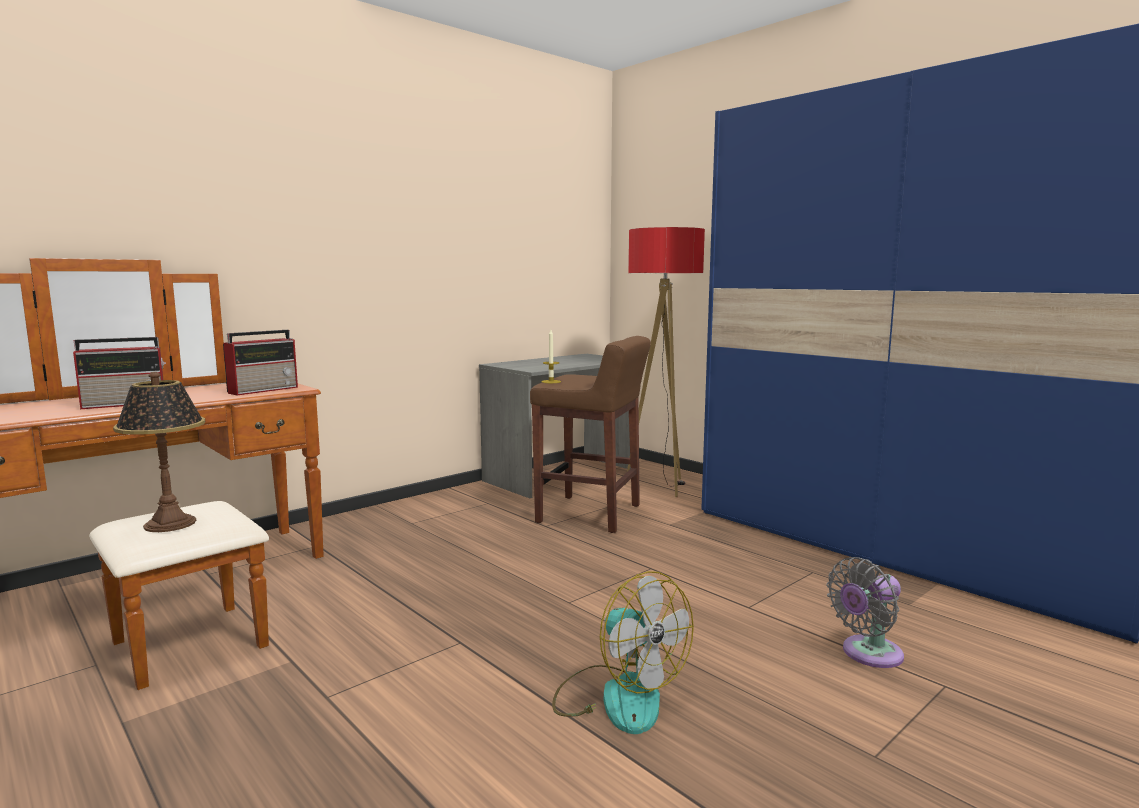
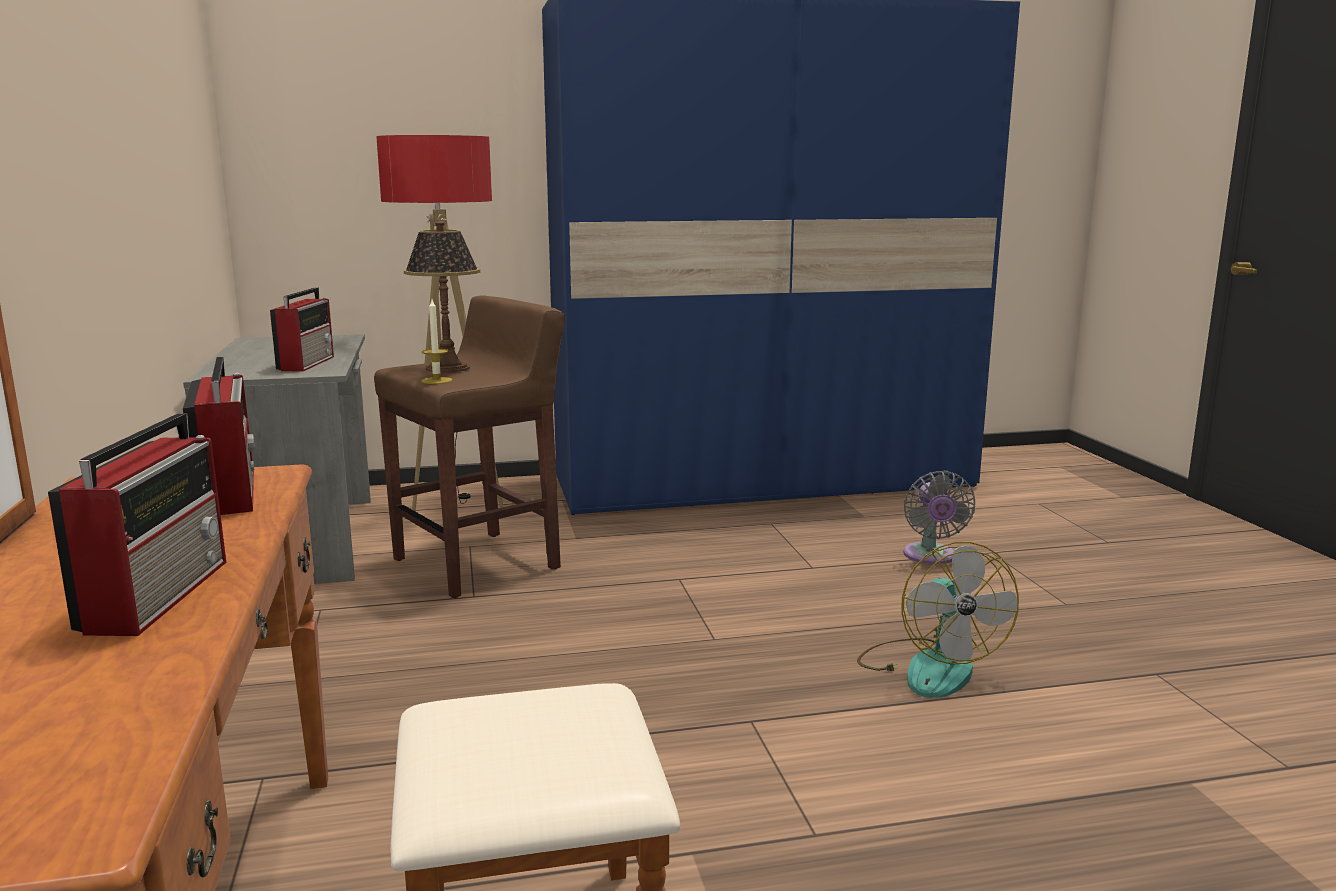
camera: 60 degrees left, 5 degrees up
(170, 523) = (549, 741): table lamp -> table lamp (447, 368)
(547, 366) = (307, 363): none -> radio
(618, 696) = (929, 667): fan -> fan turned 90 degrees clockwise

